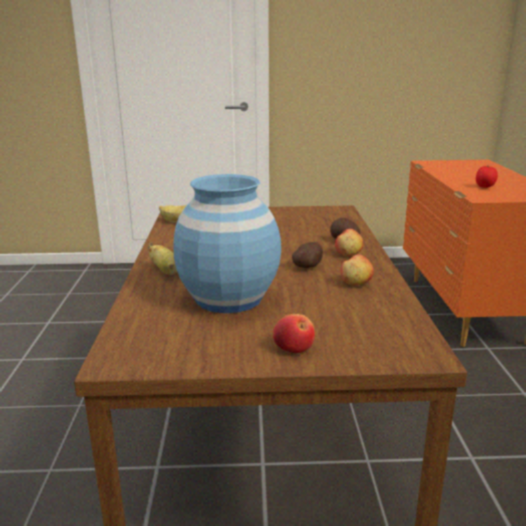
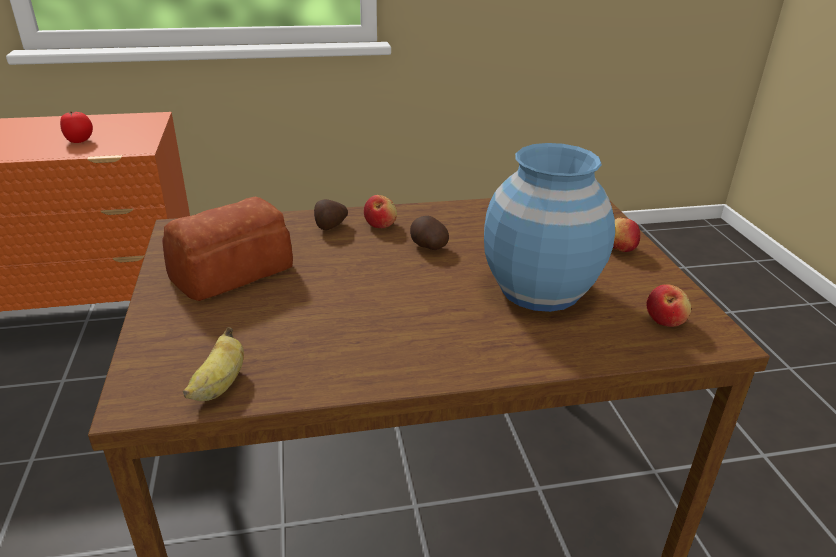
camera: 100 degrees left, 10 degrees up
(166, 271) = (478, 350): banana -> none
(283, 221) = (234, 271): none -> bread
(356, 283) = (466, 222): apple -> apple (665, 320)

